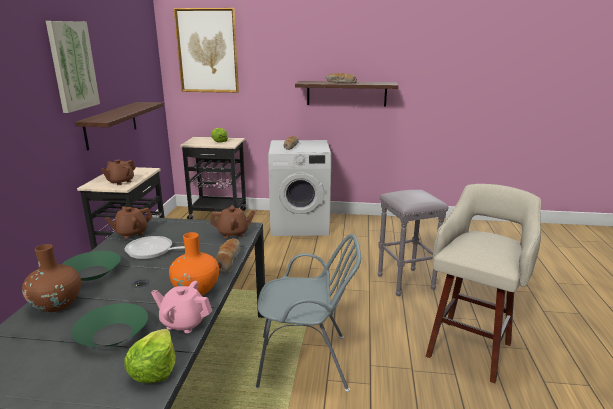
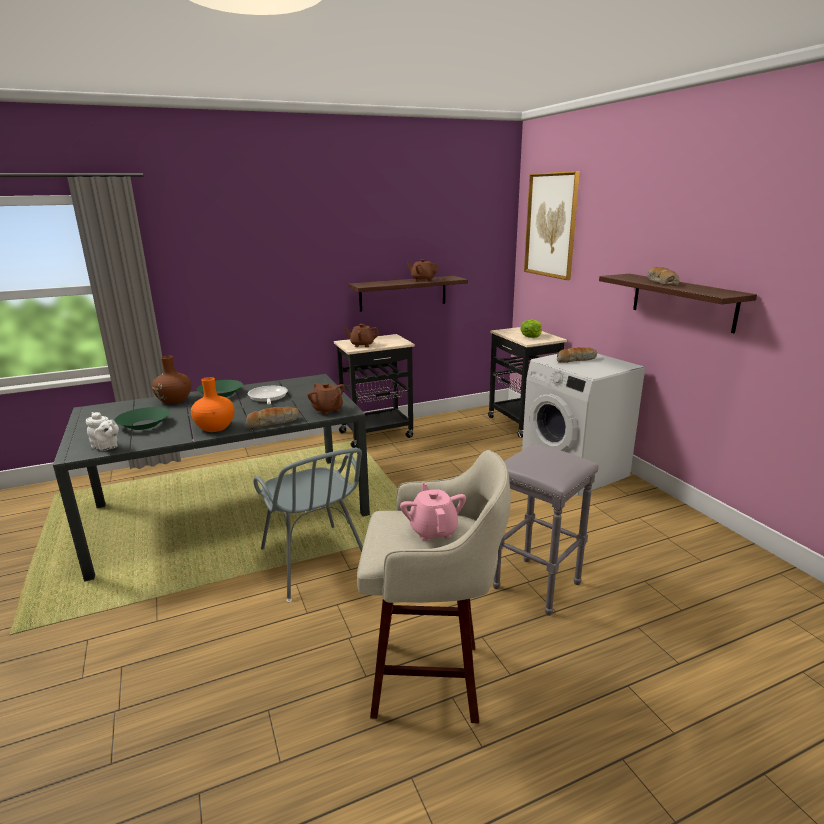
camera: 60 degrees right, 0 degrees up
(72, 66) = (357, 234): picture -> none
(131, 233) = (293, 383): brown teapot -> brown teapot (422, 280)
(154, 369) = (106, 447): lettuce -> white teapot
(184, 322) = (166, 438): pink teapot -> pink teapot (433, 530)

